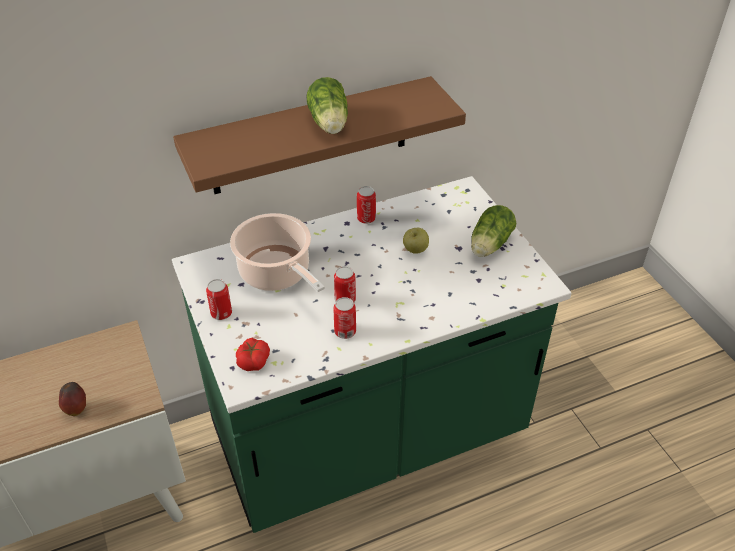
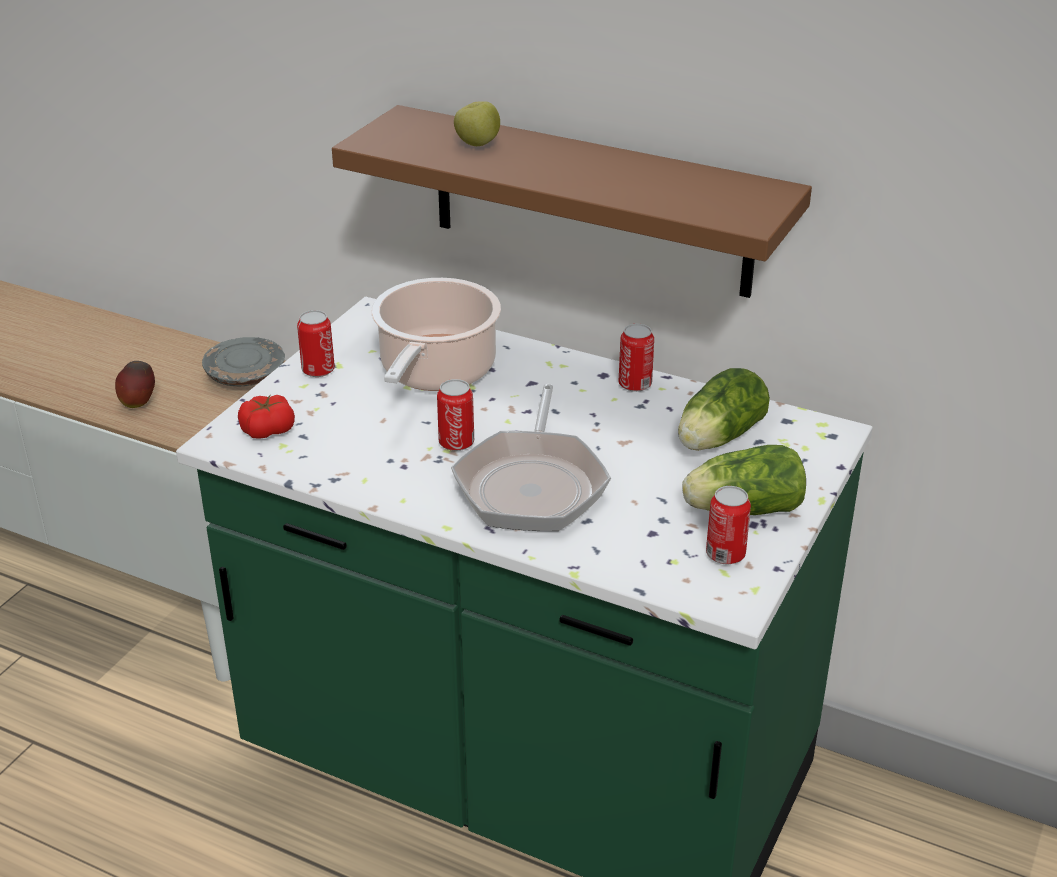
camera: 50 degrees right, 10 degrees down
(109, 348) = (246, 374): none -> grey plate
(329, 124) = (572, 169): lettuce -> lettuce (716, 438)
(345, 331) = (399, 470): can -> can (725, 554)
(405, 294) = (532, 484): none -> frying pan
(415, 250) = (632, 451): apple -> apple (477, 144)

